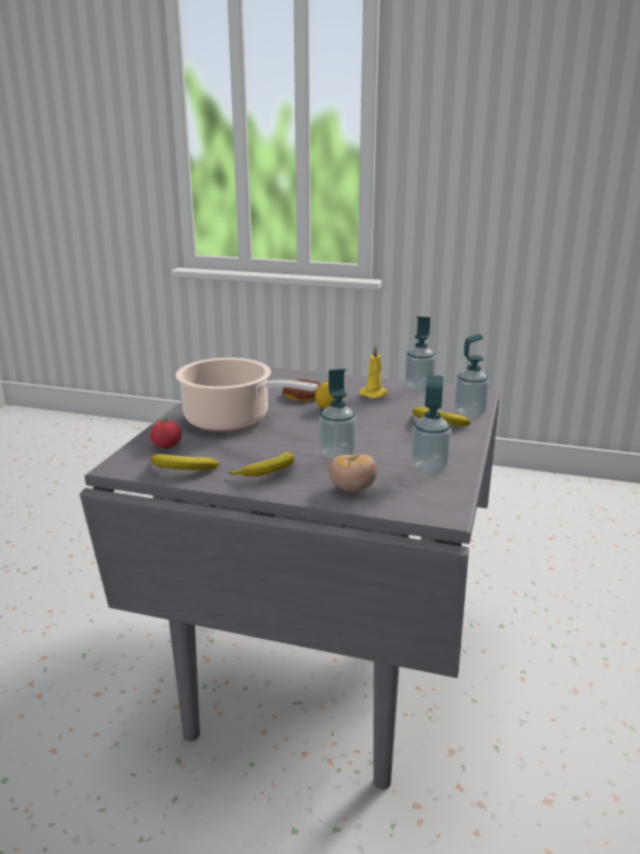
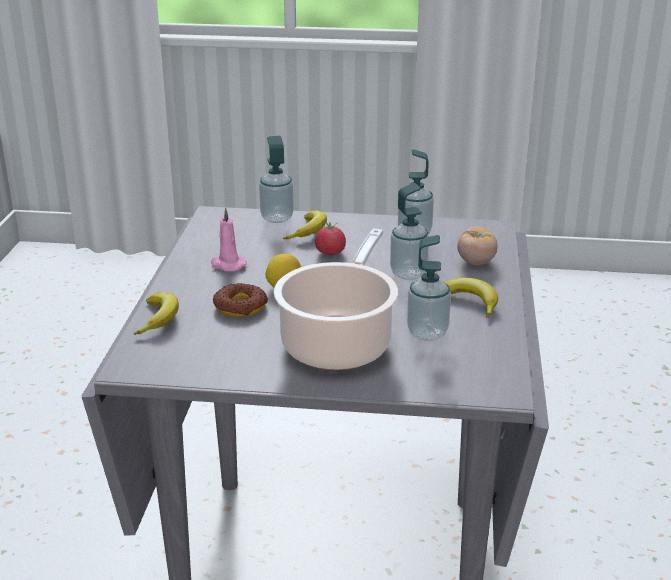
camera: 100 degrees left, 5 degrees up
(167, 446) = (433, 372): tomato -> tomato (330, 252)
(182, 470) = (488, 350): banana -> banana (159, 319)
(374, 394) = (227, 265): yellow candle -> pink candle
(418, 387) = (200, 242): soap dispenser -> soap dispenser (427, 333)

